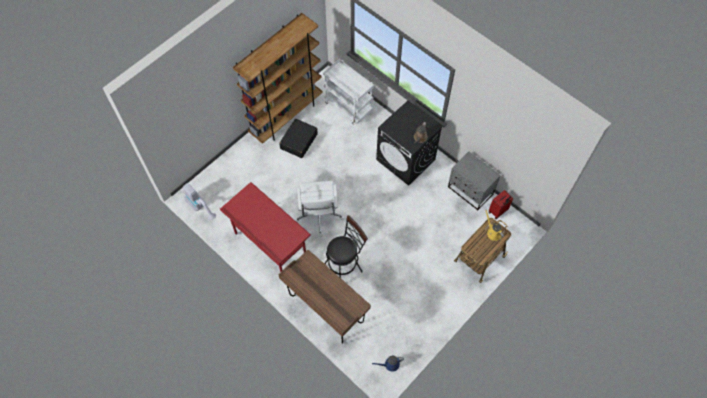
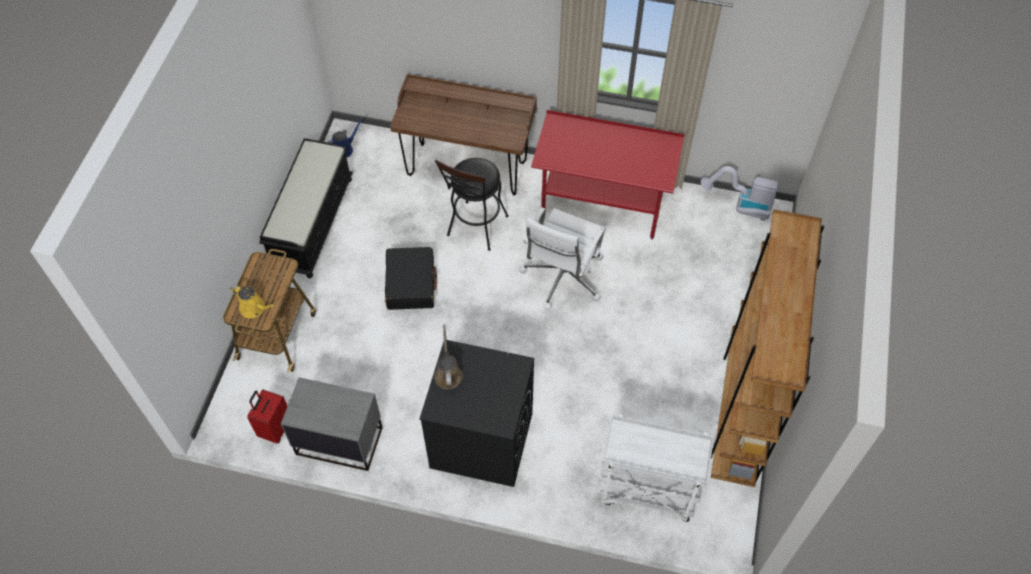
camera: 150 degrees right, 5 degrees down
(298, 141) = (683, 377): black suitcase -> black suitcase (411, 284)
(319, 215) = (562, 278): white office chair -> white office chair turned 120 degrees counterclockwise
(432, 320) = (312, 222): none -> black bench

